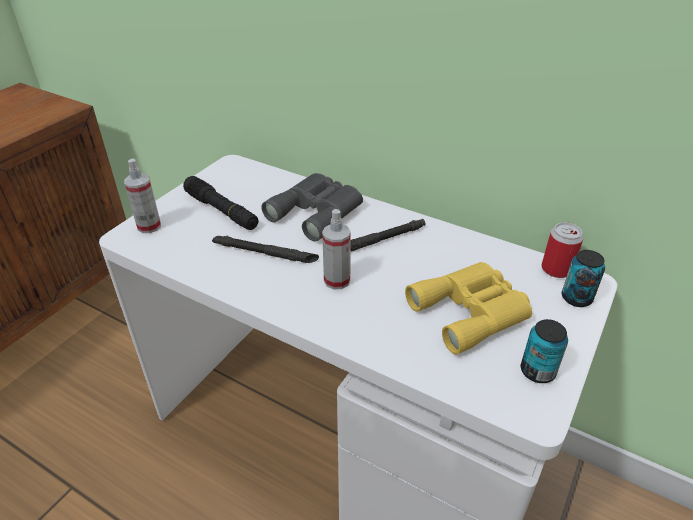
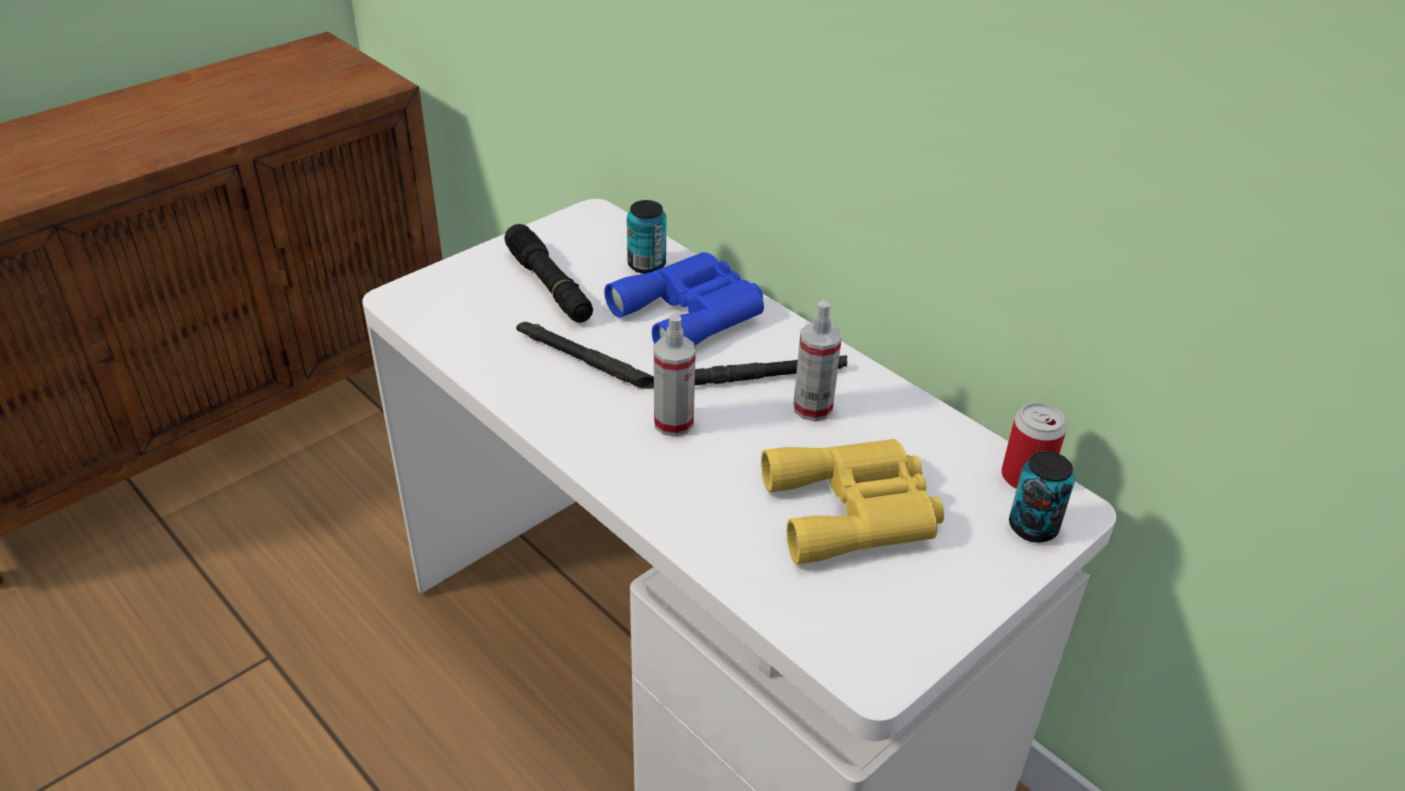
camera: 15 degrees right, 0 degrees up
(149, 226) = (438, 289): spray bottle -> spray bottle (812, 408)
(318, 211) = (693, 312): grey binoculars -> blue binoculars
(537, 371) = (909, 616): can -> can (646, 265)

